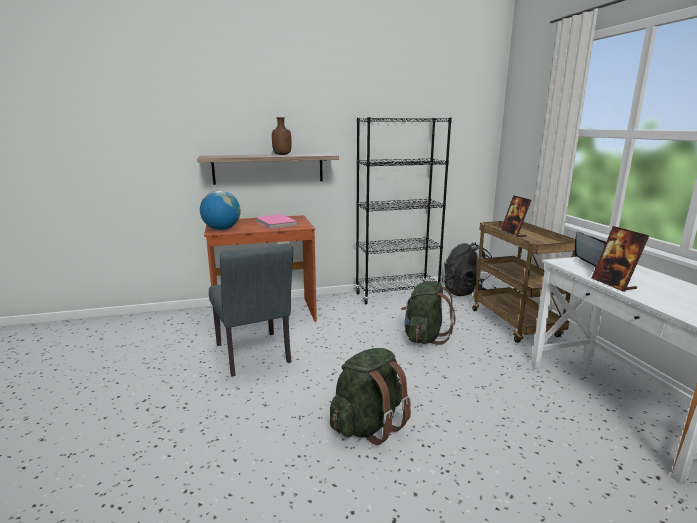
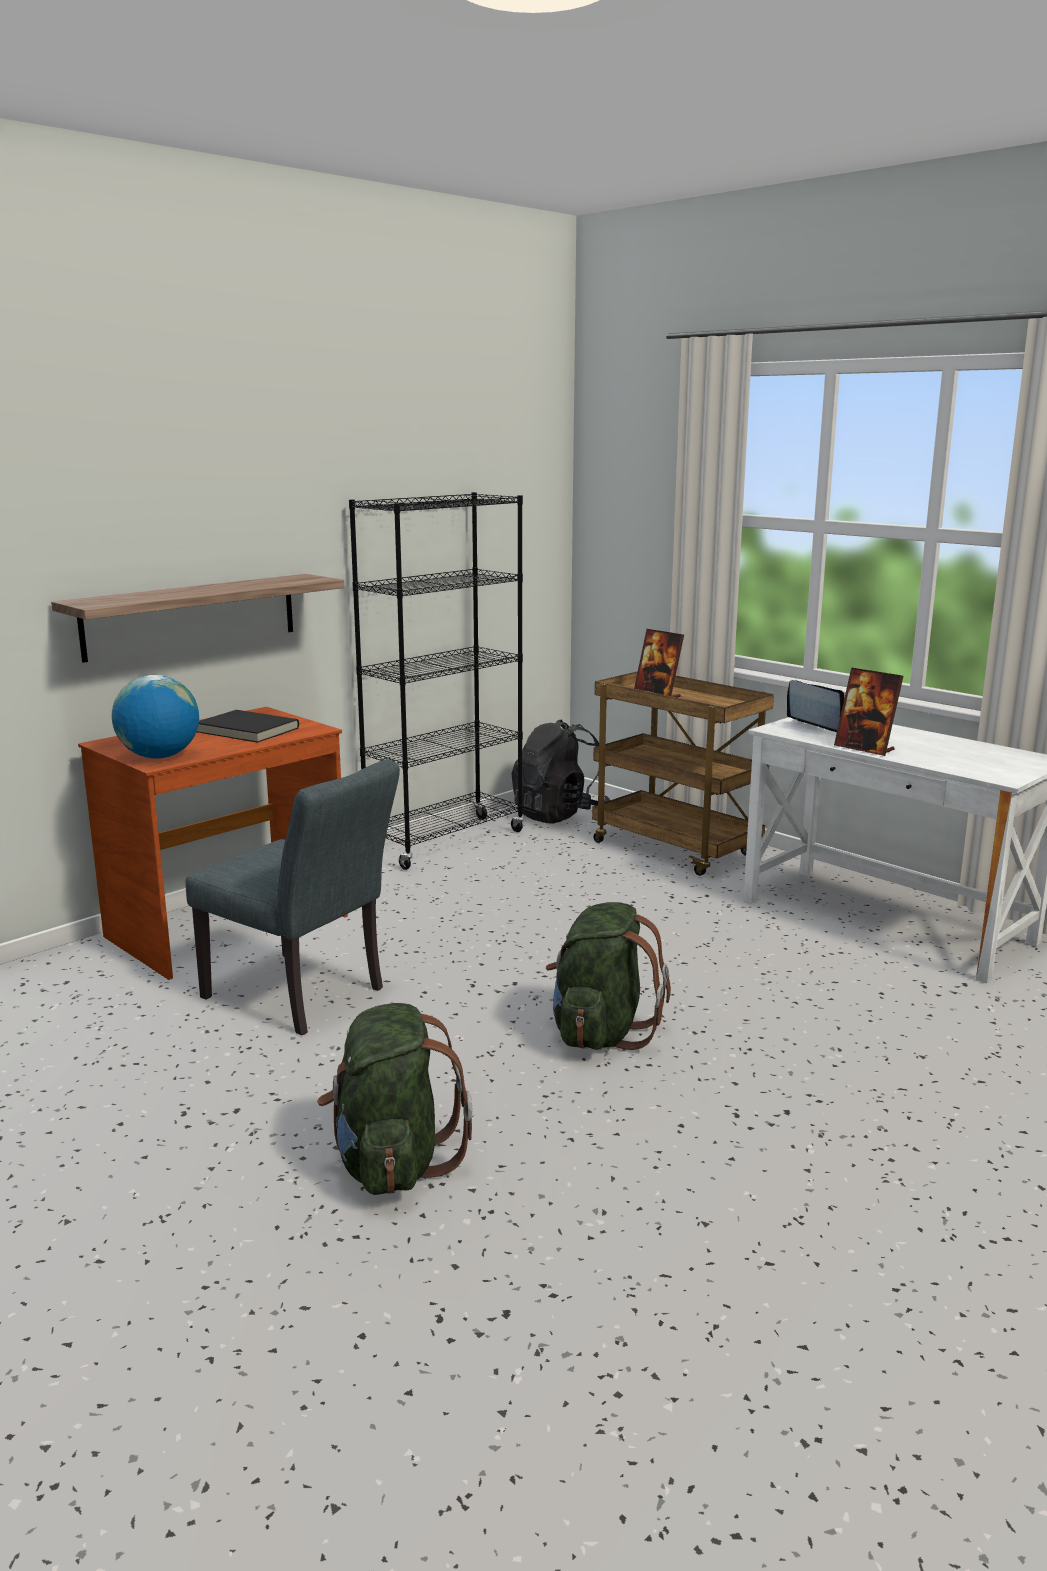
camera: 30 degrees left, 0 degrees up
(275, 223) = (246, 730): pink book -> black book
(282, 155) = (229, 586): brown bottle -> none
(424, 337) = (560, 899): green backpack -> green backpack (392, 1162)

